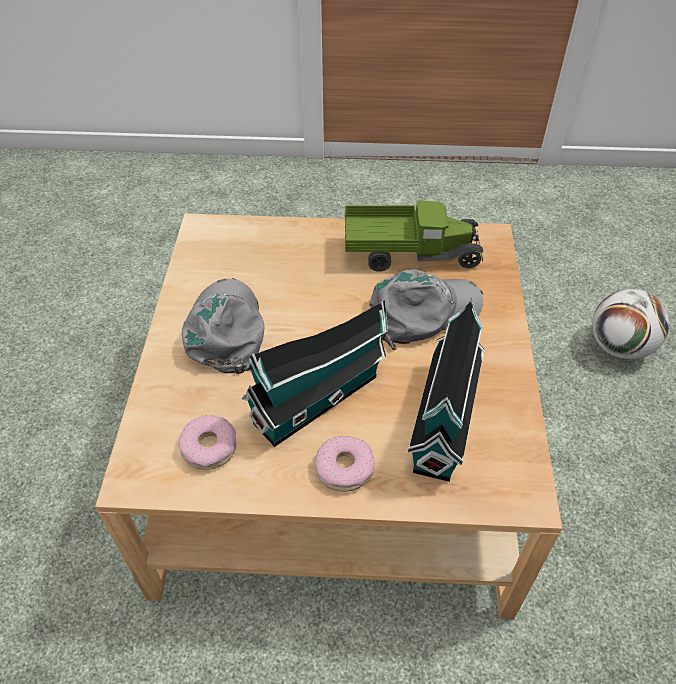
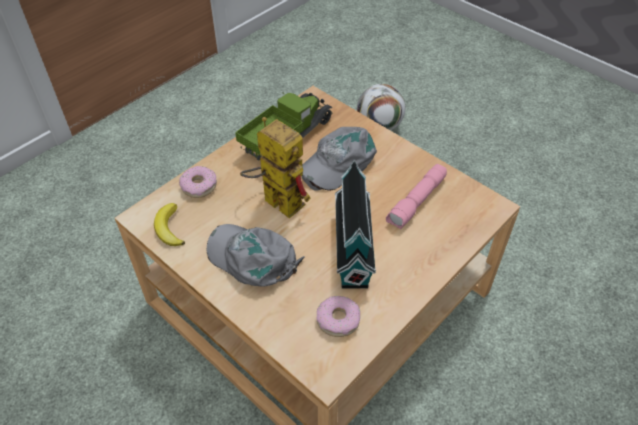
camera: 50 degrees left, 0 degrees up
(206, 252) = (169, 228): none -> banana
(315, 299) = (275, 201): none -> toy robot
(344, 468) = (412, 266): donut -> donut (199, 186)
(423, 312) = (338, 162): grey cap -> grey cap turned 150 degrees counterclockwise
(444, 416) = (417, 202): toy house -> pink flashlight

